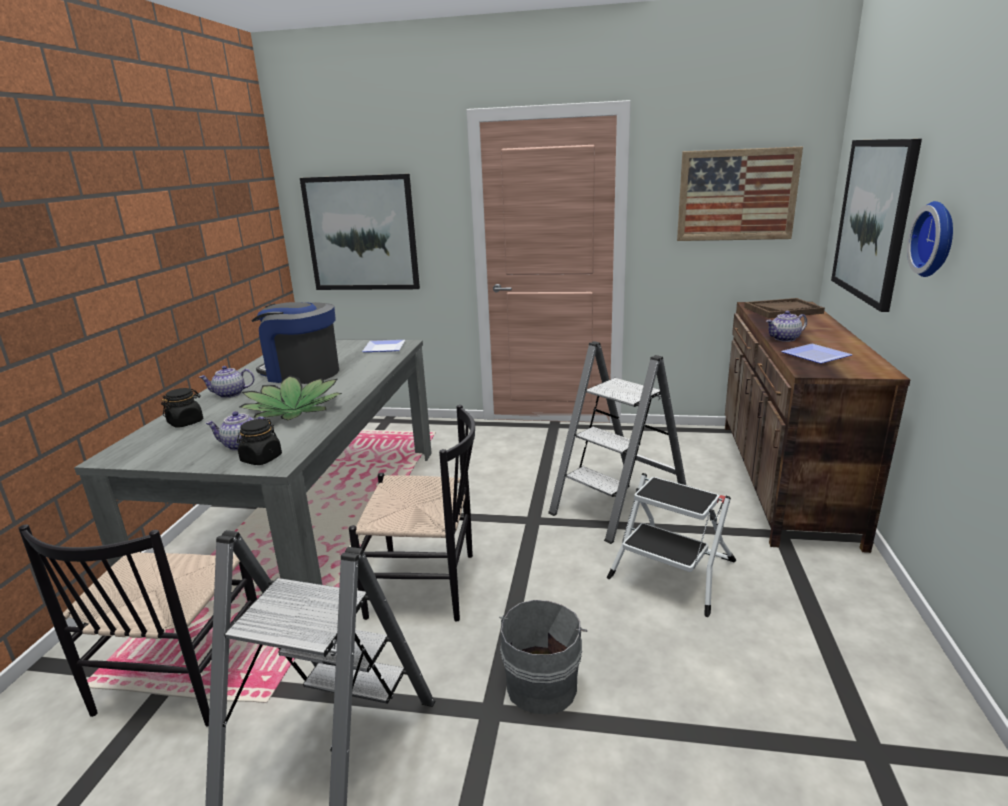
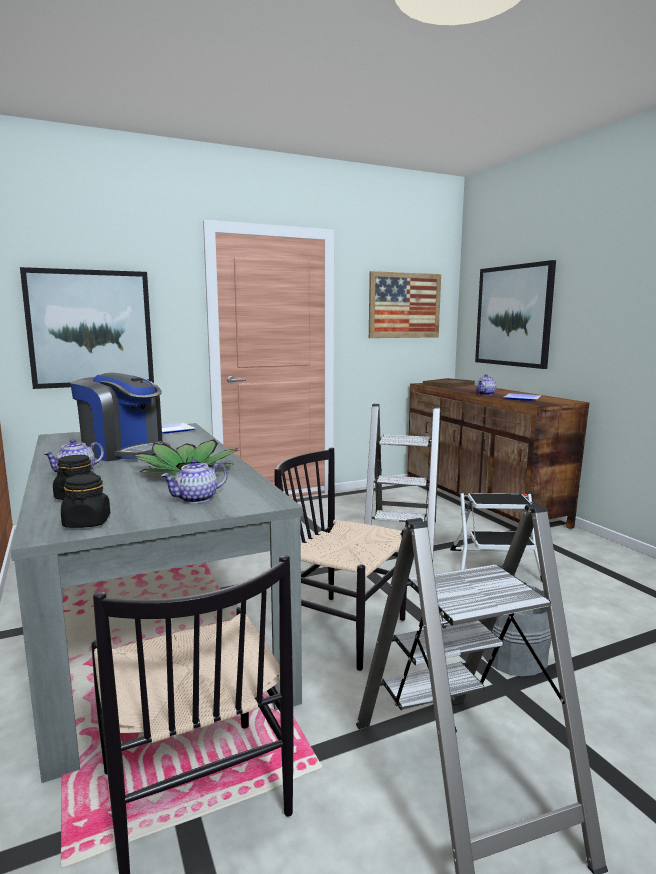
camera: 35 degrees left, 10 degrees down
(261, 459) = (244, 502): black jar -> black jar (87, 523)
(301, 373) = (124, 452): coffee machine -> coffee machine turned 135 degrees counterclockwise
(427, 586) = (338, 629): black chair -> black chair turned 120 degrees counterclockwise
(937, 239) = (588, 315): wall clock -> none

